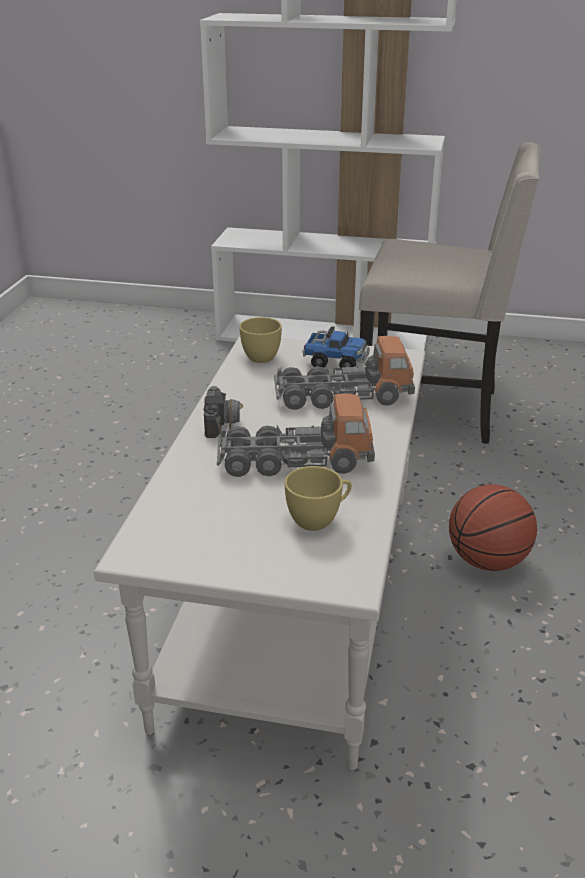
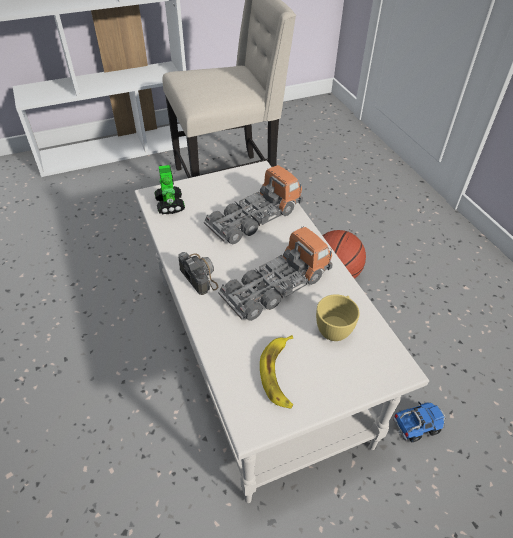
camera: 35 degrees left, 15 degrees up
(209, 529) = (279, 374): none -> banana
(263, 355) = (170, 204): yellow cup -> toy robot
(335, 363) = (223, 192): toy truck -> toy truck (416, 426)

